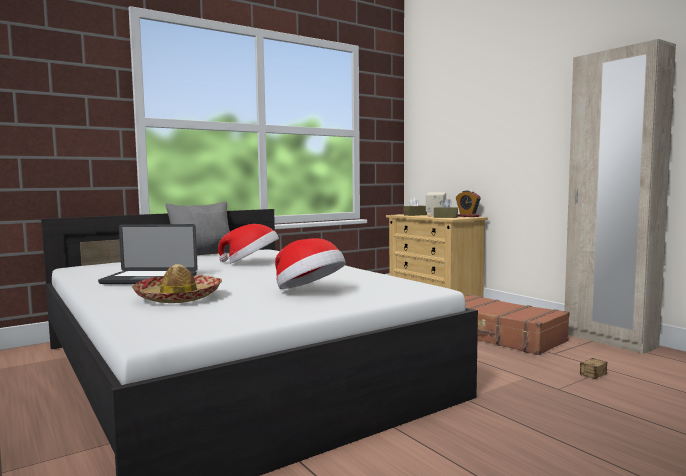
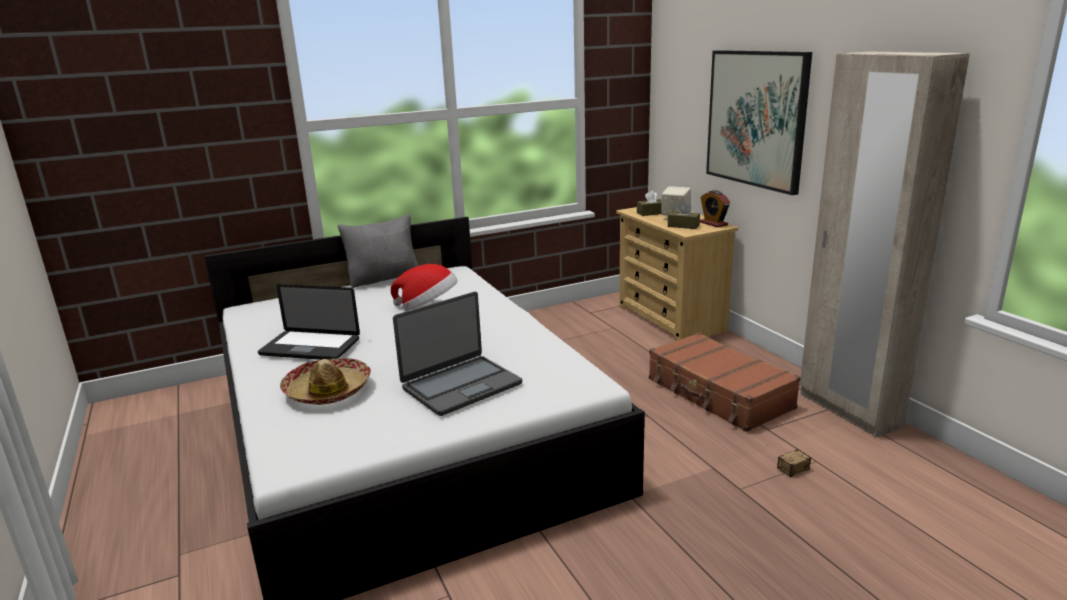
camera: 10 degrees right, 15 degrees up
(309, 291) = (461, 386): hat -> laptop
(497, 132) = (756, 119): none -> picture

